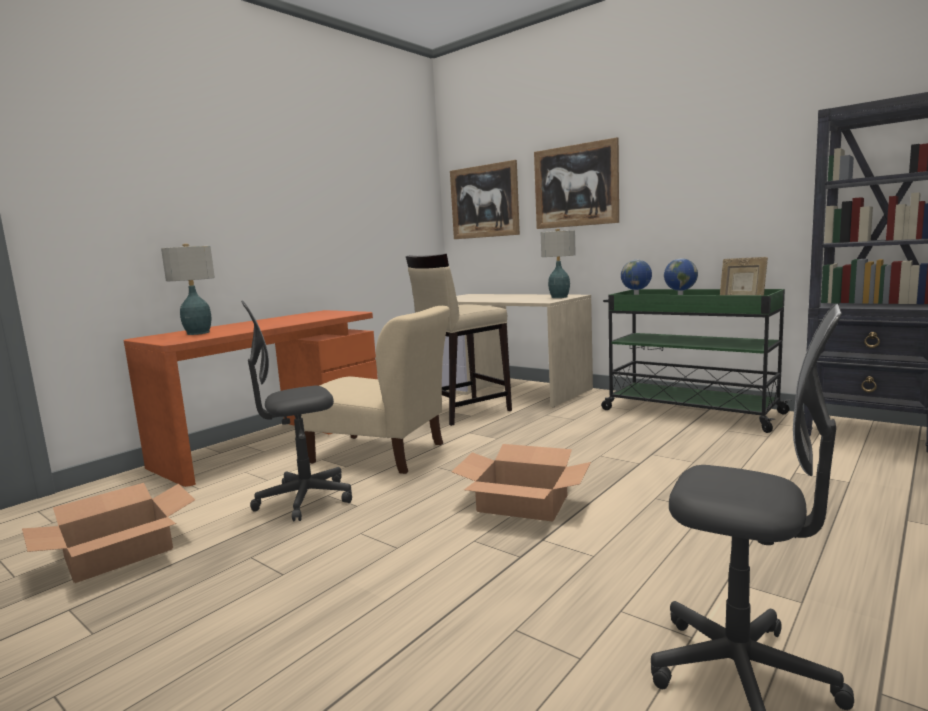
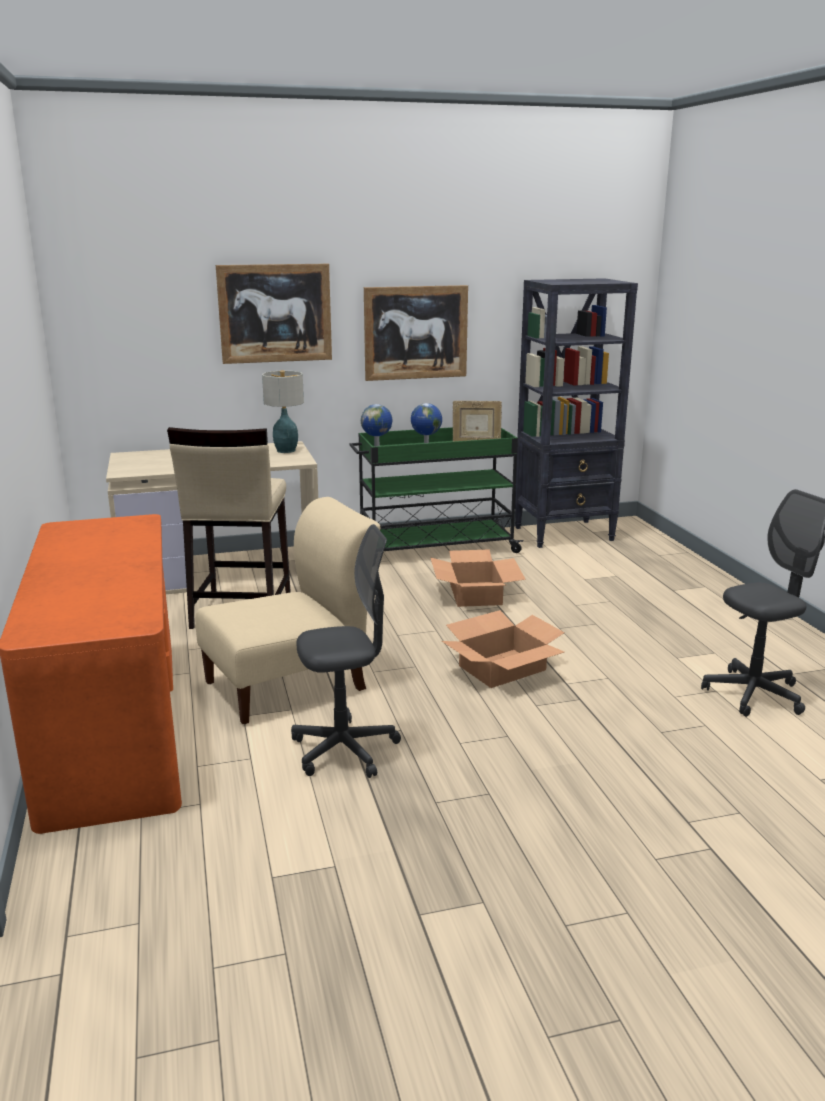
camera: 55 degrees left, 10 degrees up
(119, 553) = (321, 876): cardboard box -> cardboard box (475, 594)
(197, 333) = (87, 606): table lamp -> none
(304, 500) = (344, 750): grey office chair -> grey office chair turned 120 degrees counterclockwise
(484, 201) = (130, 323): picture -> picture (416, 332)

